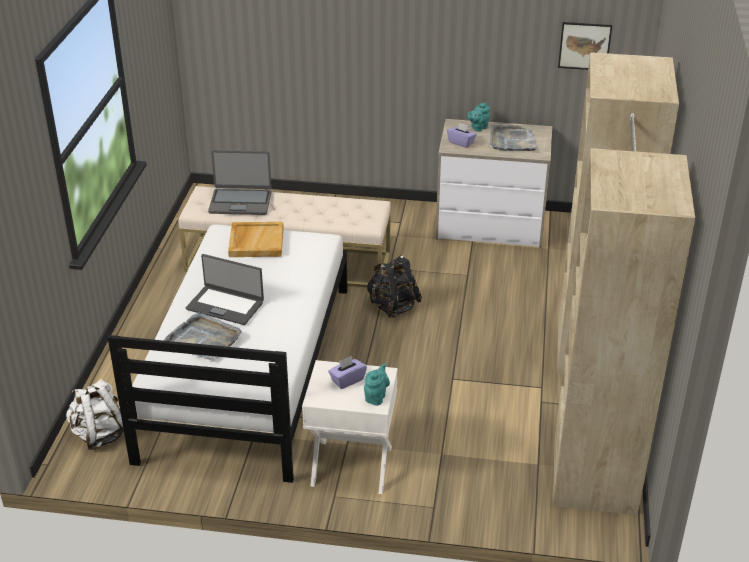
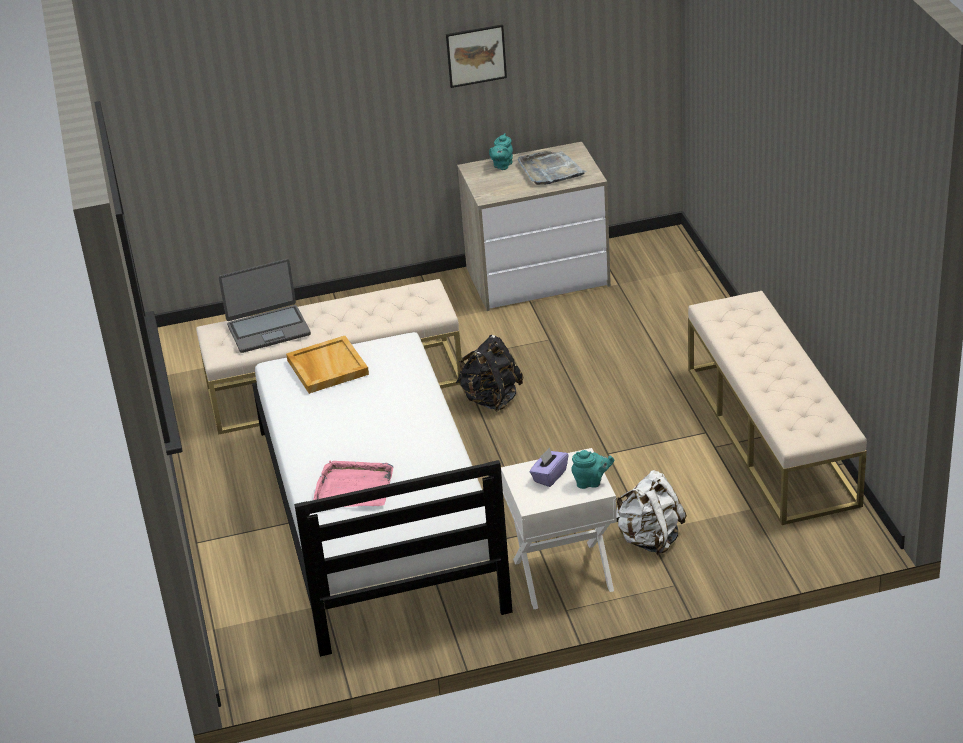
camera: 20 degrees left, 0 degrees up
(100, 435) = (261, 638): white backpack -> white backpack (649, 539)
(203, 339) = (353, 488): grey tray -> pink tray
(225, 305) = (348, 445): laptop -> none
(376, 396) = (591, 482): turquoise teapot -> turquoise teapot turned 90 degrees clockwise
(461, 142) = (495, 187): purple tissue box -> none
(584, 46) = (604, 40): picture -> picture (476, 55)
(594, 408) = (771, 435): beige wardrobe -> beige bench

